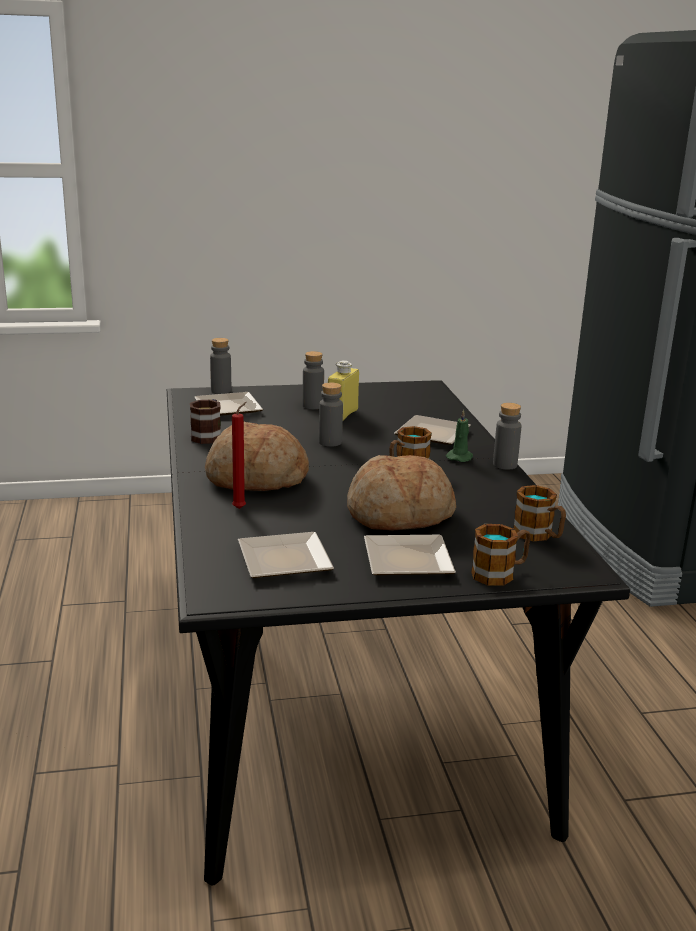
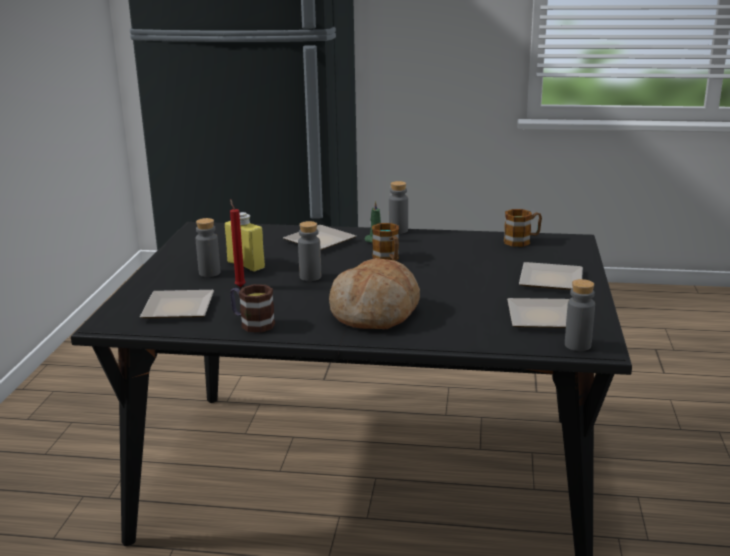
camera: 70 degrees left, 0 degrees up
(221, 390) = (118, 307): grey bottle -> grey bottle (577, 345)
(241, 508) = (438, 324): red candle -> red candle (239, 286)
(399, 514) = (473, 272): bread -> none
(500, 573) = (575, 259): mug -> none

